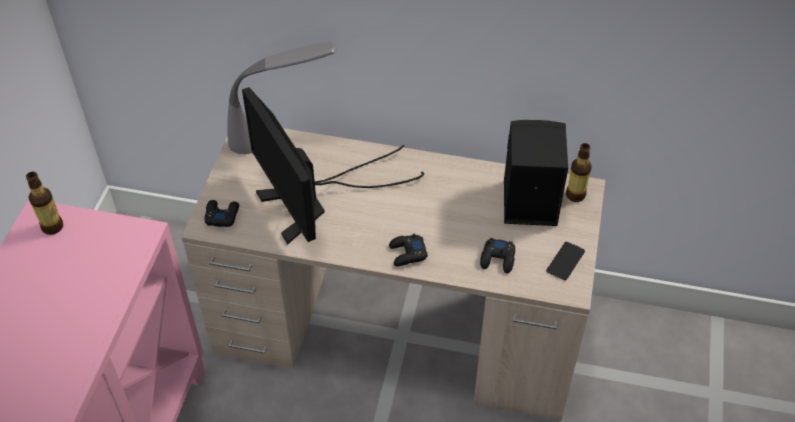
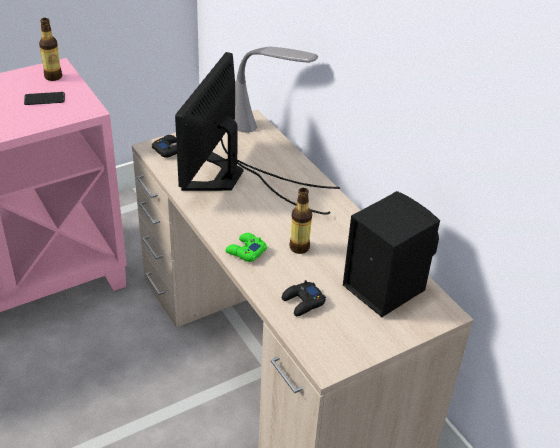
camera: 45 degrees right, 10 degrees down
(407, 253) = (245, 251): black game controller -> green game controller
(565, 261) = (352, 344): phone -> phone (44, 99)
(575, 195) = (429, 310): bottle -> bottle (299, 247)

